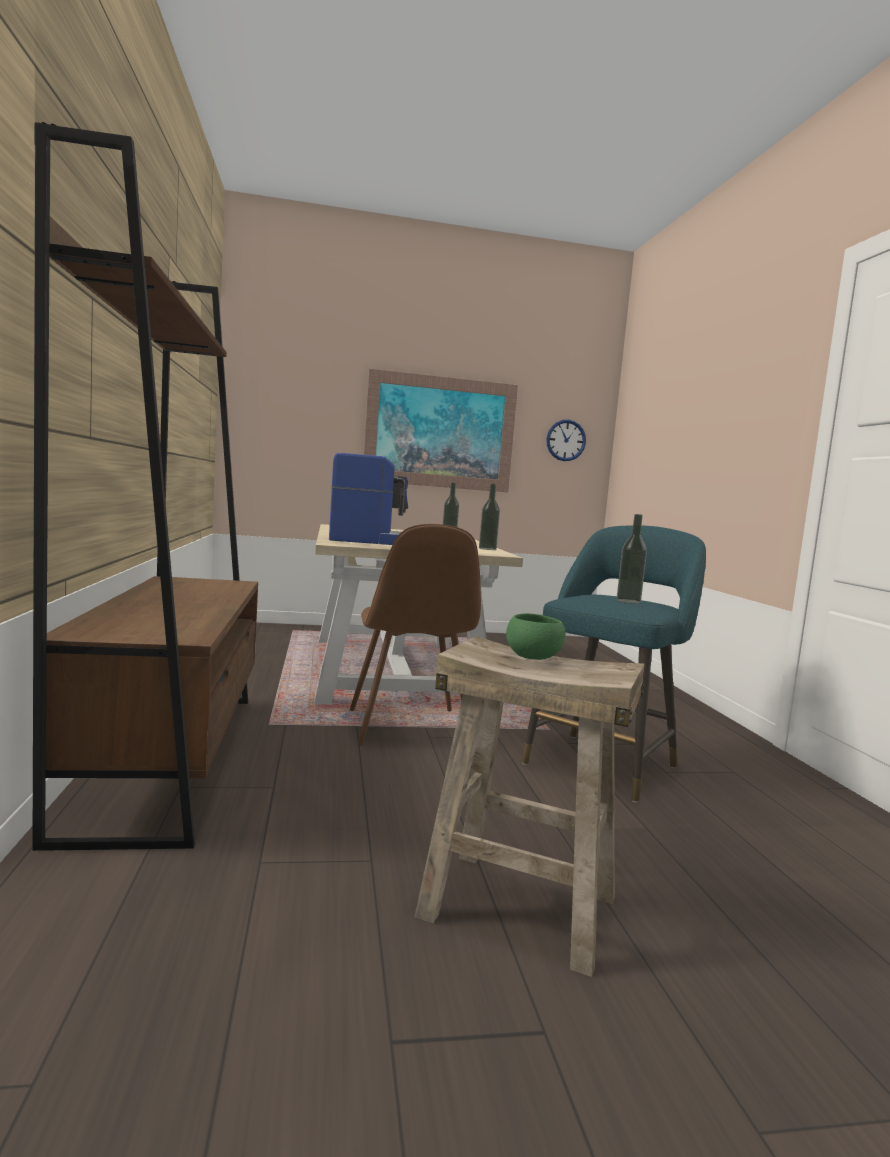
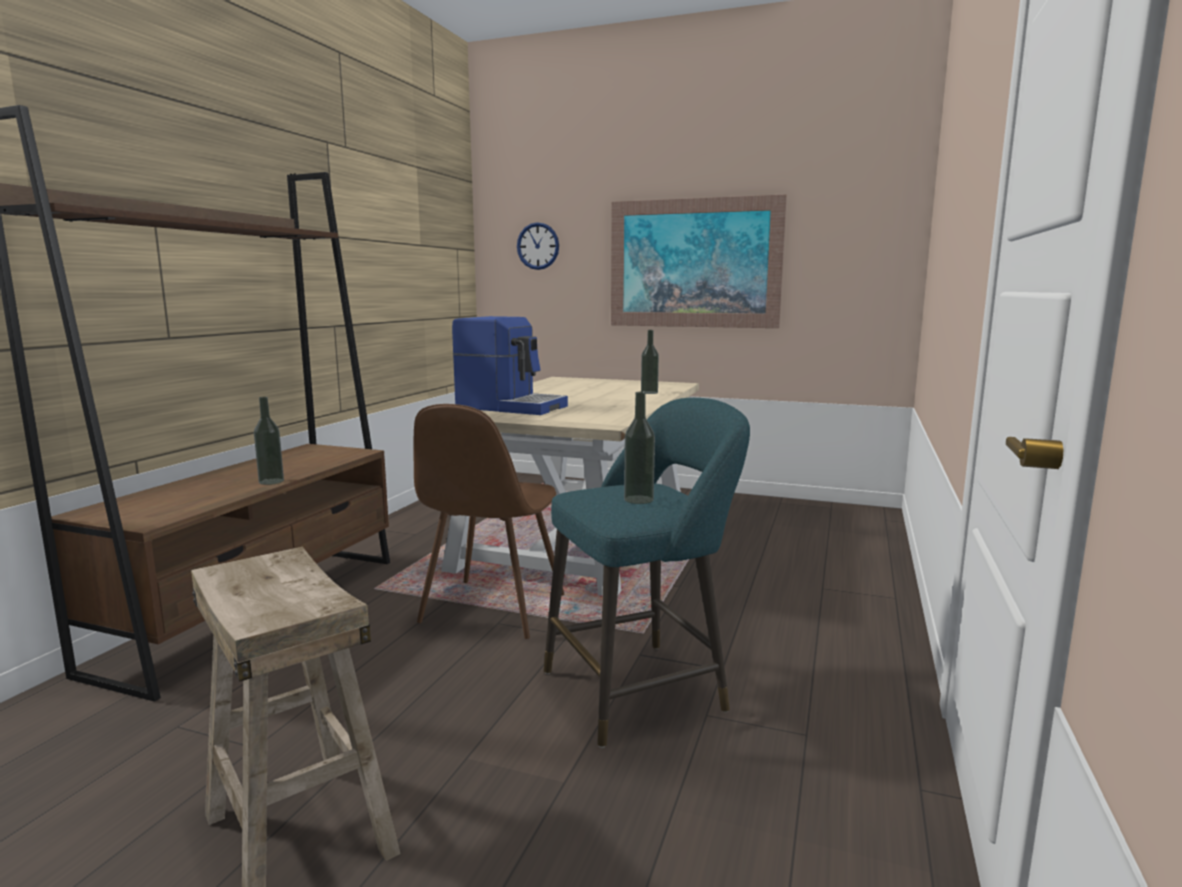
camera: 30 degrees right, 5 degrees up
(487, 549) = (625, 414): bottle -> bottle (271, 481)
(533, 657) = (287, 581): green bowl -> none
(566, 440) = (856, 256): wall clock -> wall clock (538, 246)

